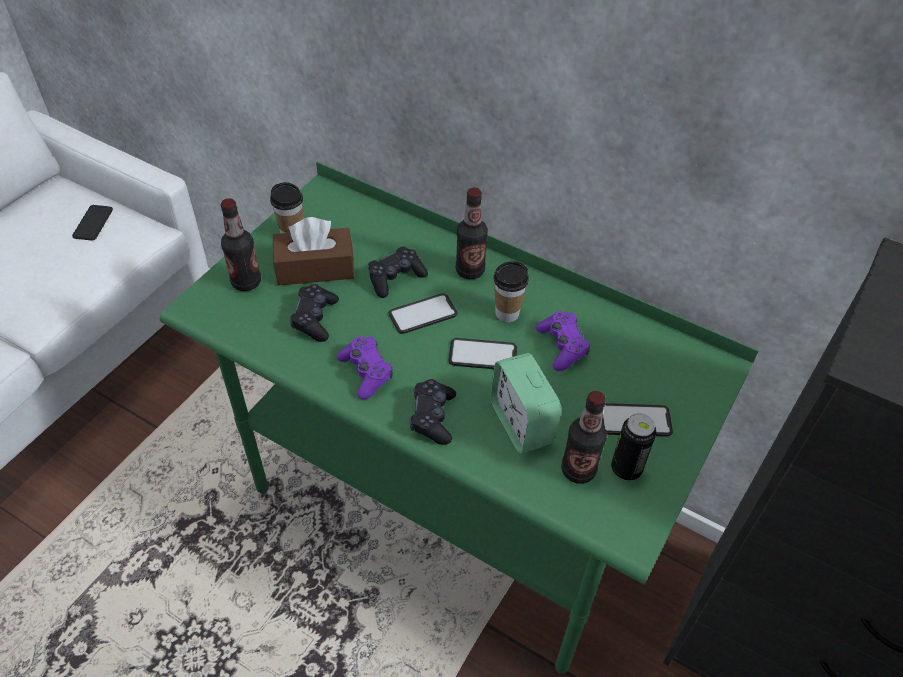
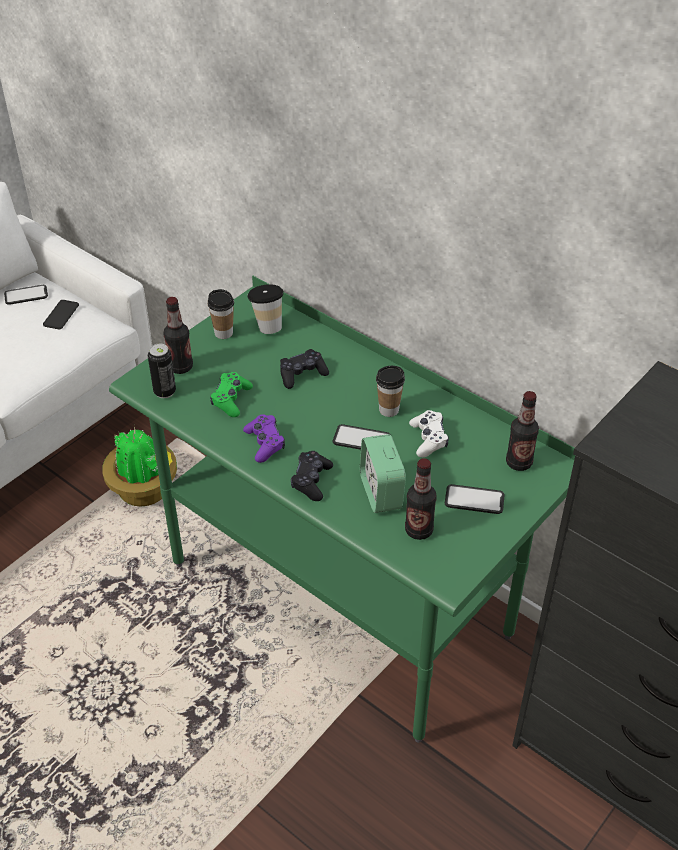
camera: 10 degrees right, 5 degrees down
(214, 408) = (145, 491): none -> potted plant
(315, 268) = (238, 361): brown tissue box -> none
(315, 319) = (231, 400): black game controller -> green game controller
(343, 221) = (267, 326): none -> cup
(423, 314) = (319, 404): phone -> phone (26, 295)
(470, 271) = (365, 374): bottle -> bottle (518, 463)
(562, 346) = (428, 439): purple game controller -> white game controller
(626, 469) = (457, 533): can -> can (165, 392)

